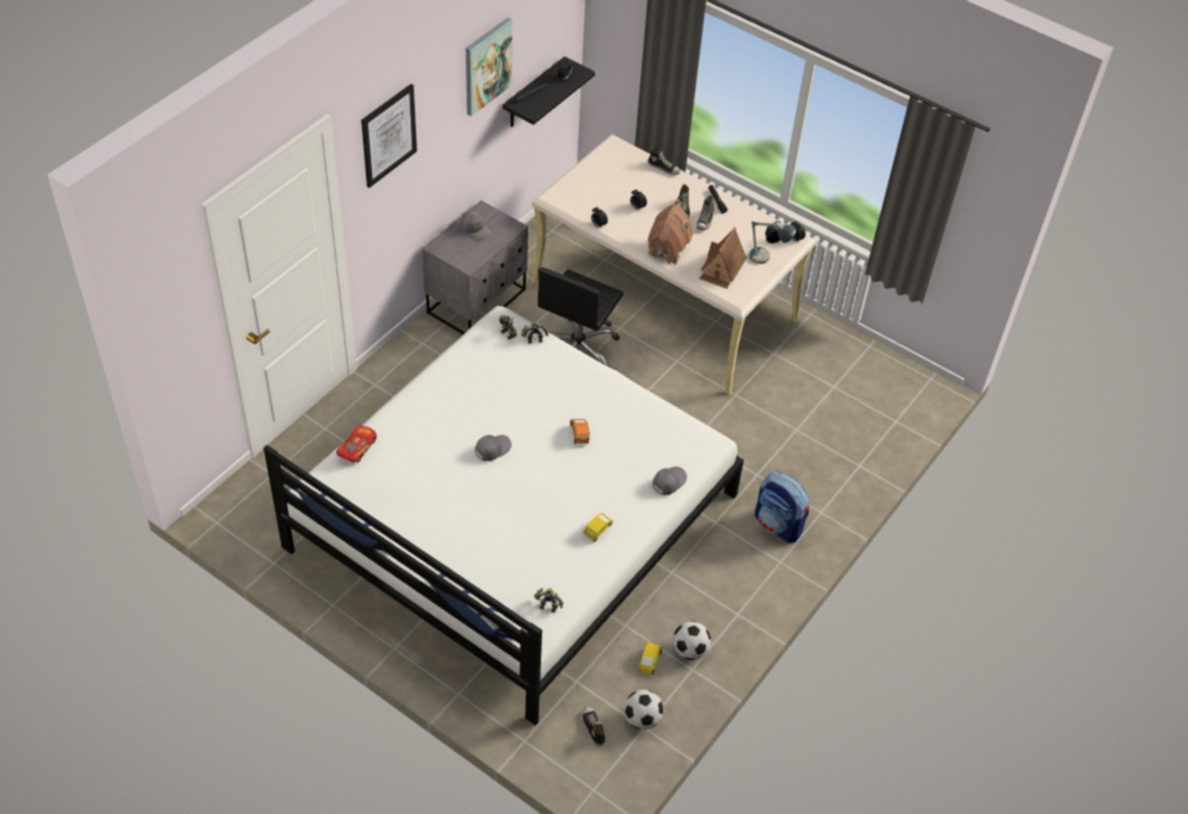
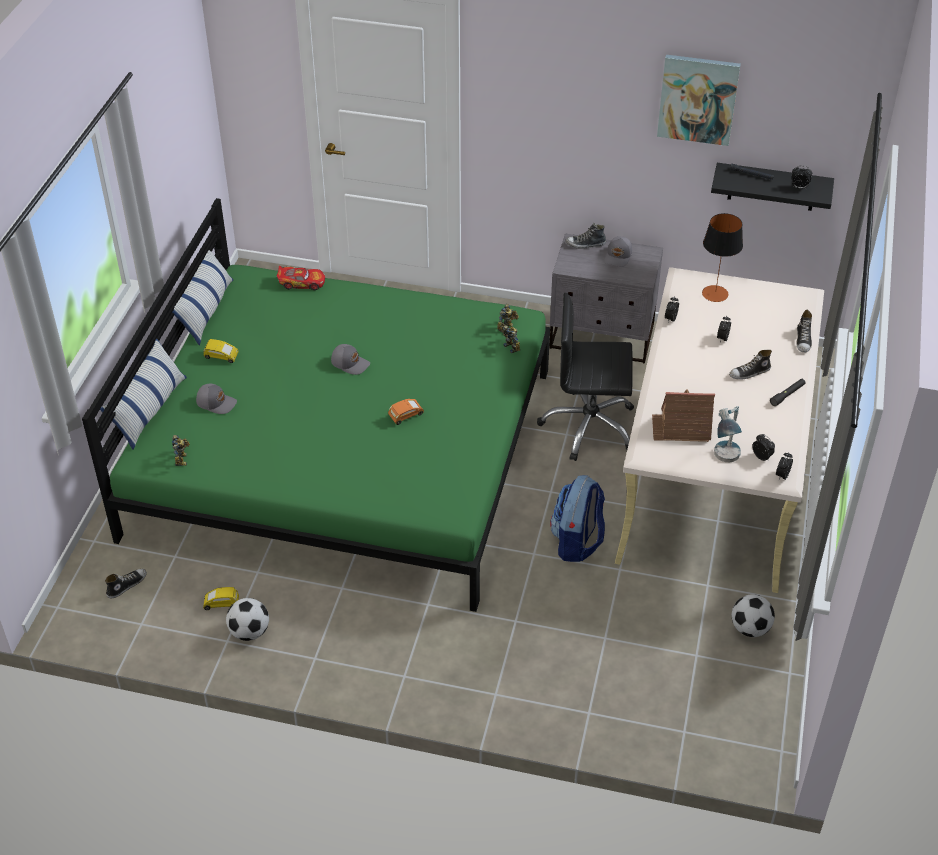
camera: 70 degrees right, 5 degrees down
(388, 135) = (536, 73): picture -> none
(513, 521) = (342, 451): white bed -> green bed
(584, 189) = (715, 293): none -> table lamp
(598, 530) = (290, 466): yellow toy car -> yellow toy car (221, 357)
(641, 719) = (150, 619): football -> football (750, 628)
(667, 250) = (676, 378): toy house -> none
(668, 482) = (381, 498): grey cap -> grey cap (216, 402)
(705, 220) = (747, 394): shoe -> shoe (585, 244)
(778, 525) = (455, 660): backpack -> backpack (577, 542)

